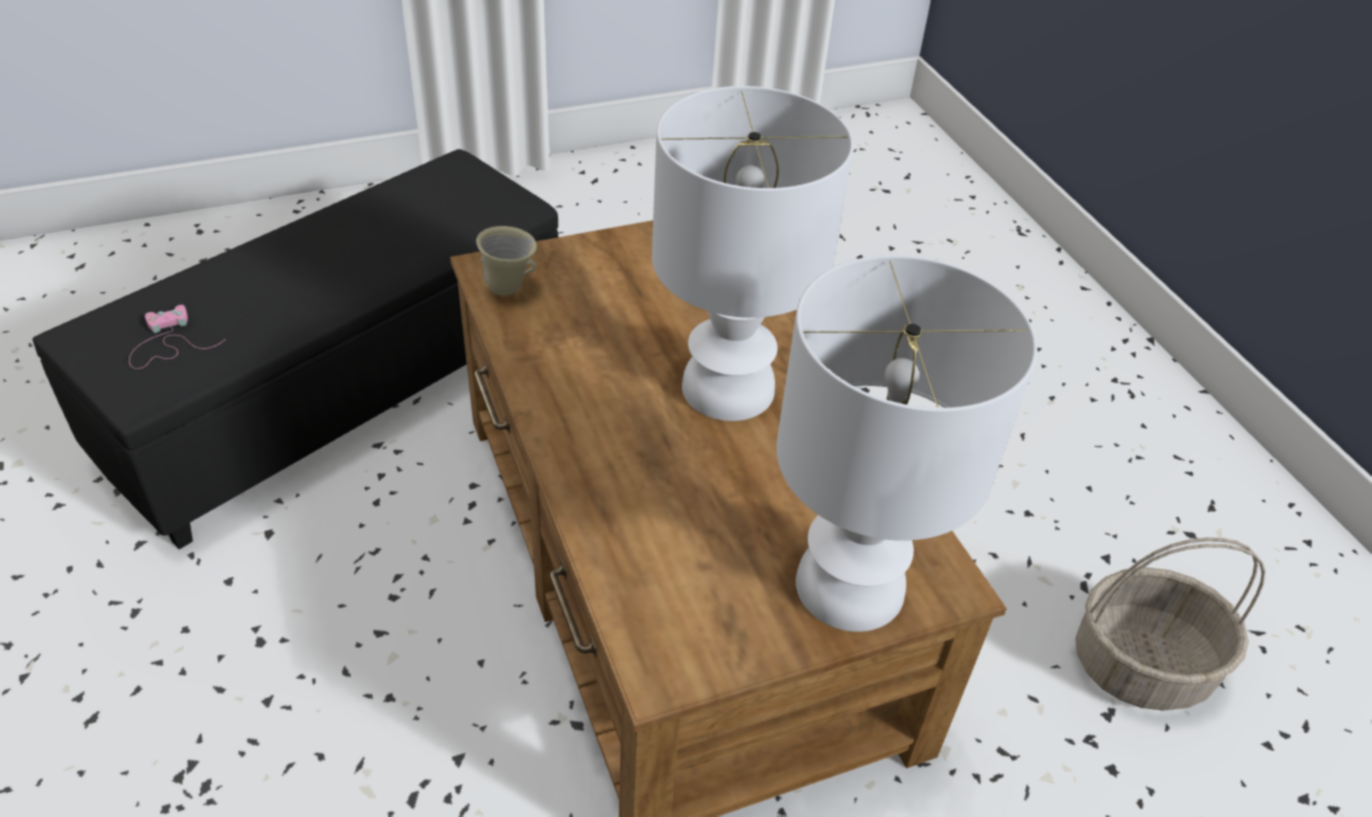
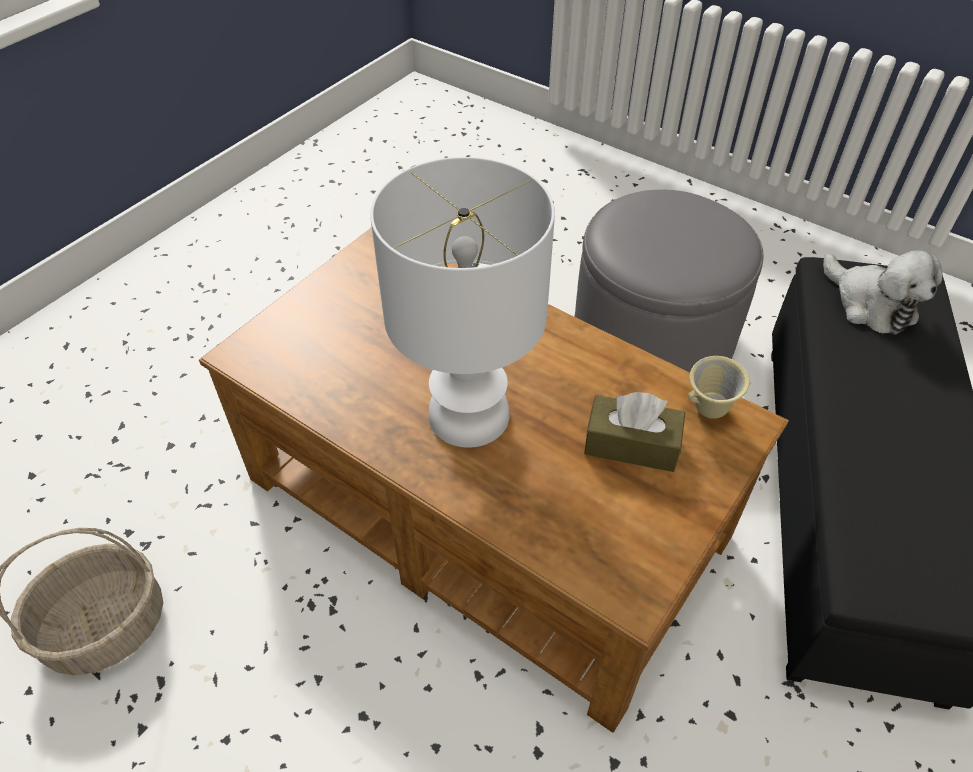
camera: 150 degrees right, 5 degrees up
(167, 342) = (870, 304): pink game controller -> plush toy
(275, 656) = (652, 337): none -> grey ottoman
(604, 299) = (631, 445): none -> brown tissue box
(852, 585) = (301, 324): white table lamp -> none

